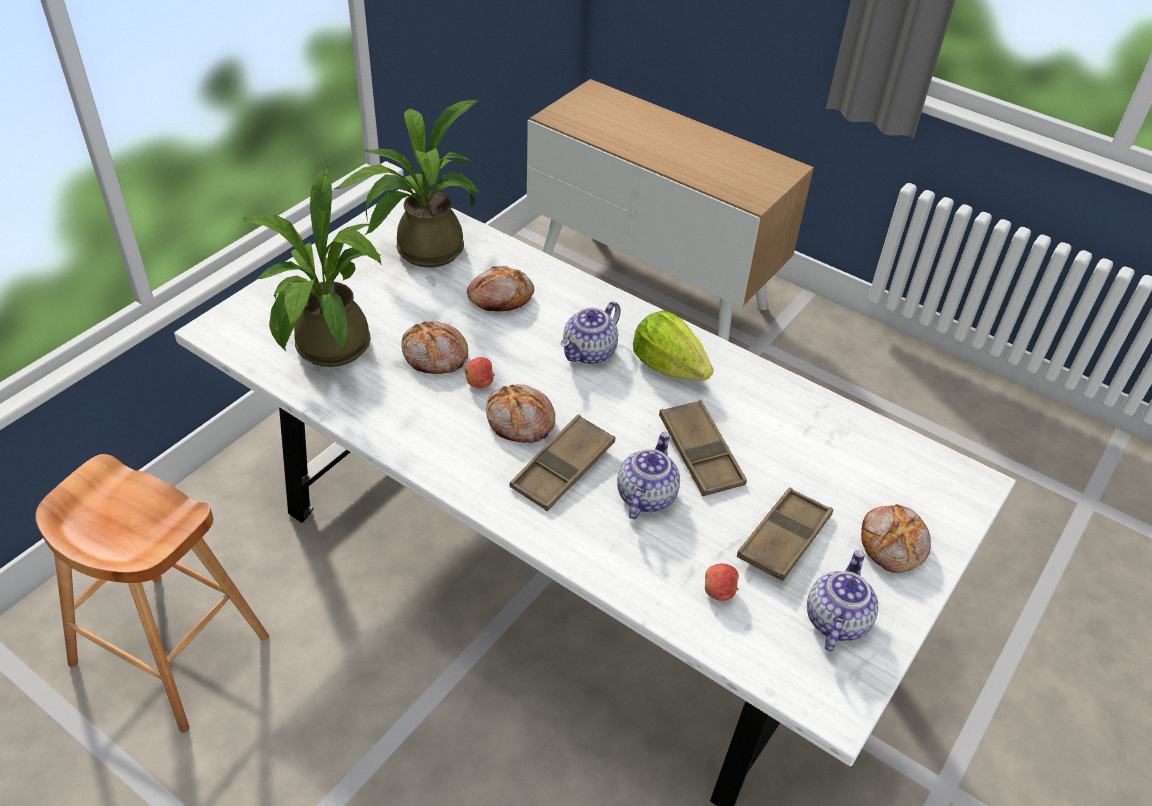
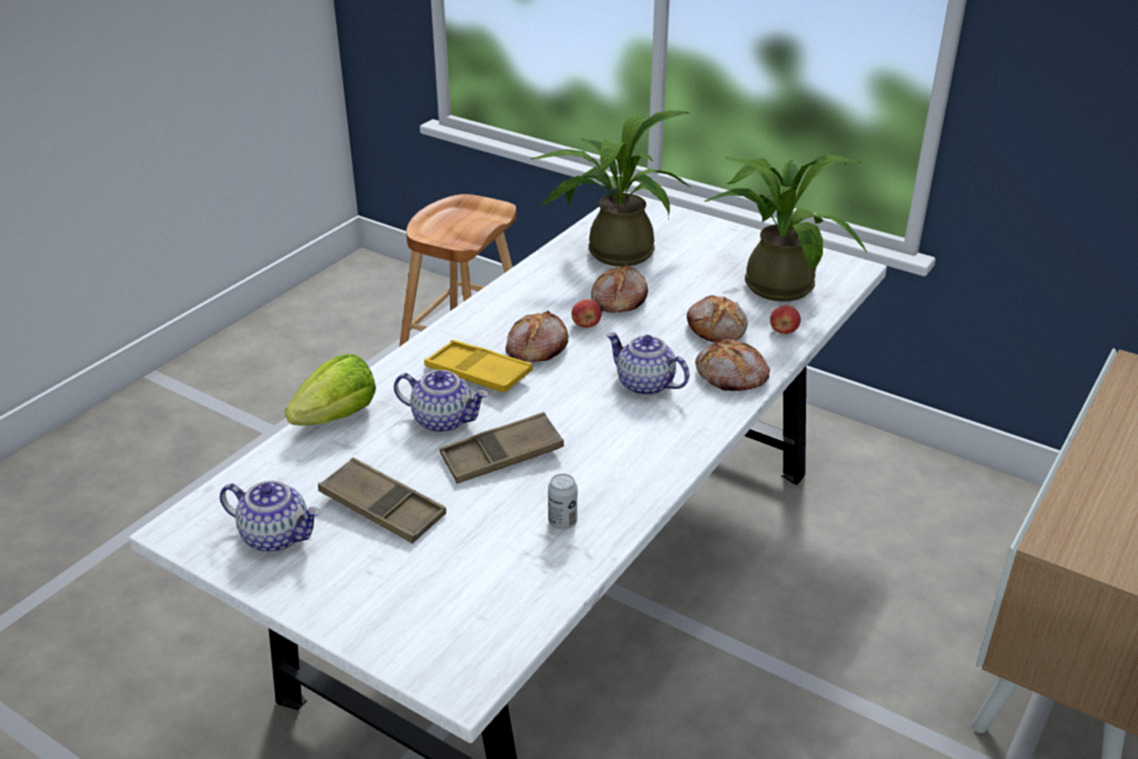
camera: 90 degrees right, 10 degrees down
(563, 468) = (478, 373): brown tray -> yellow tray
(669, 366) = (634, 436): lettuce -> lettuce (337, 416)
(719, 591) = (322, 462): apple -> apple (783, 331)
(788, 418) = (562, 522): none -> can
(894, 544) = (368, 591): bread -> bread (732, 376)

